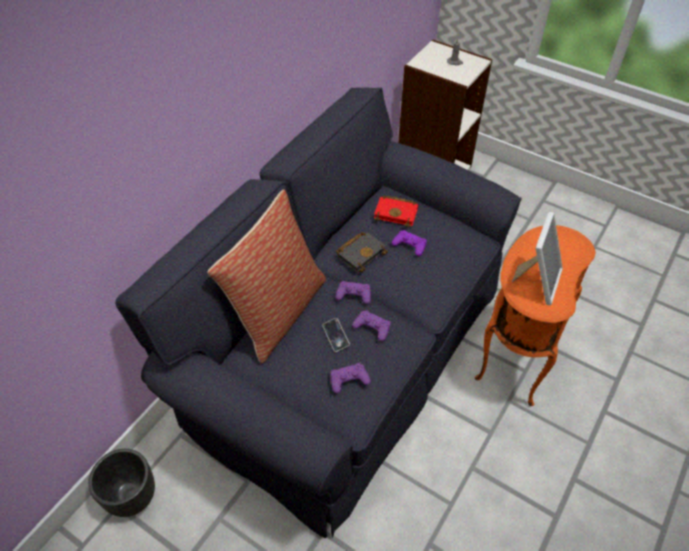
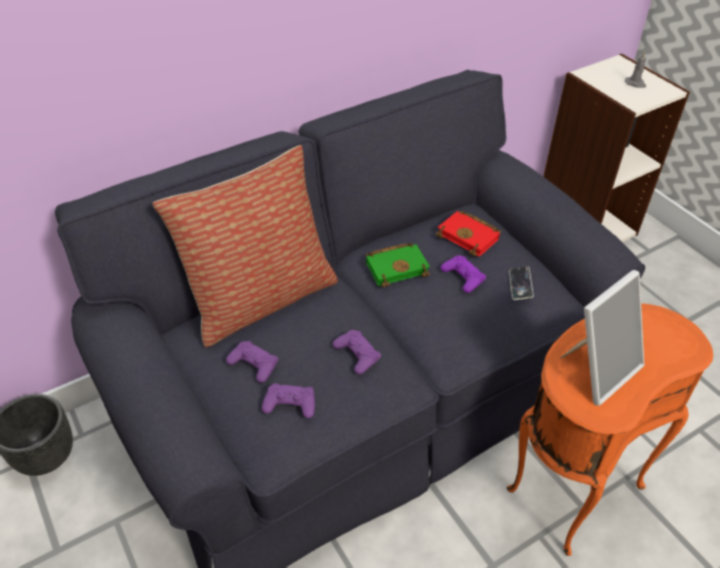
camera: 25 degrees right, 5 degrees down
(335, 336) = (307, 348): phone -> phone (520, 285)
(354, 295) = (359, 310): purple game controller -> purple game controller (253, 364)
(361, 253) = (397, 266): black book -> green book

